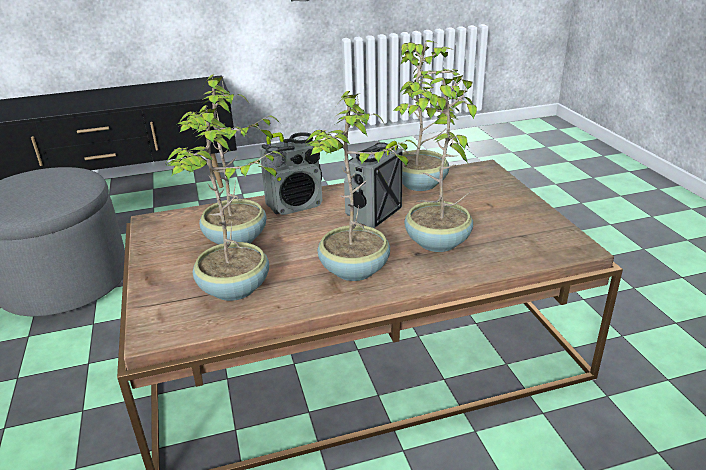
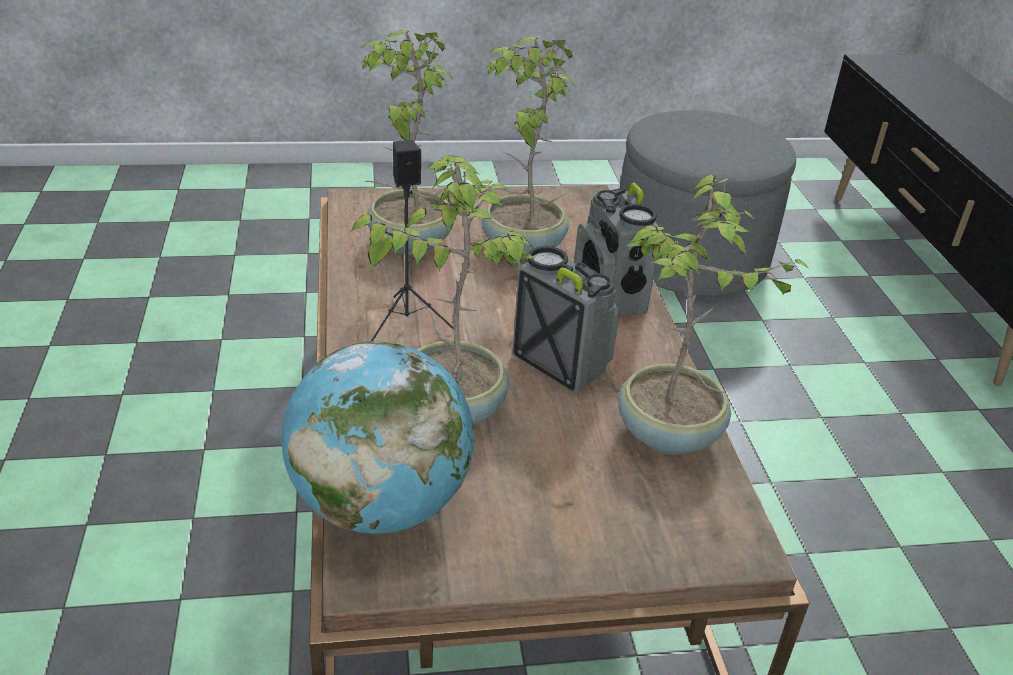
camera: 95 degrees right, 5 degrees up
(355, 270) = (408, 324): potted plant -> black speaker
(531, 252) = (380, 505): none -> globe

